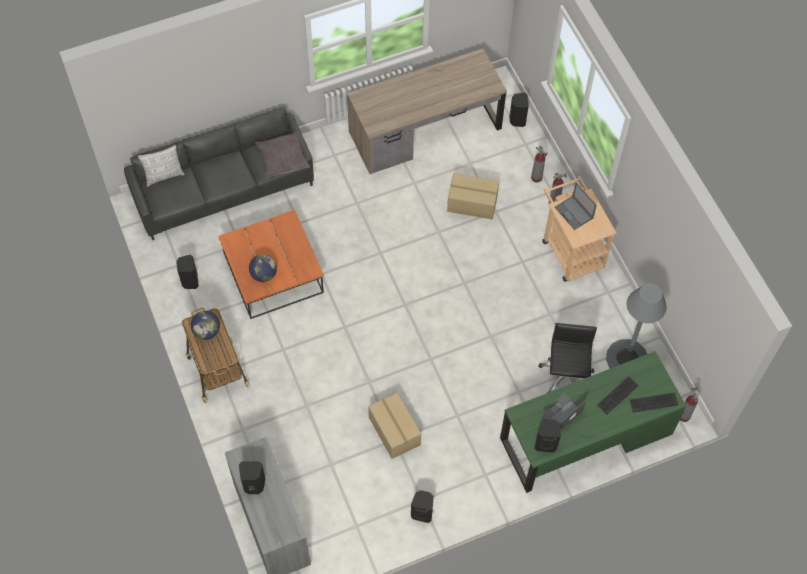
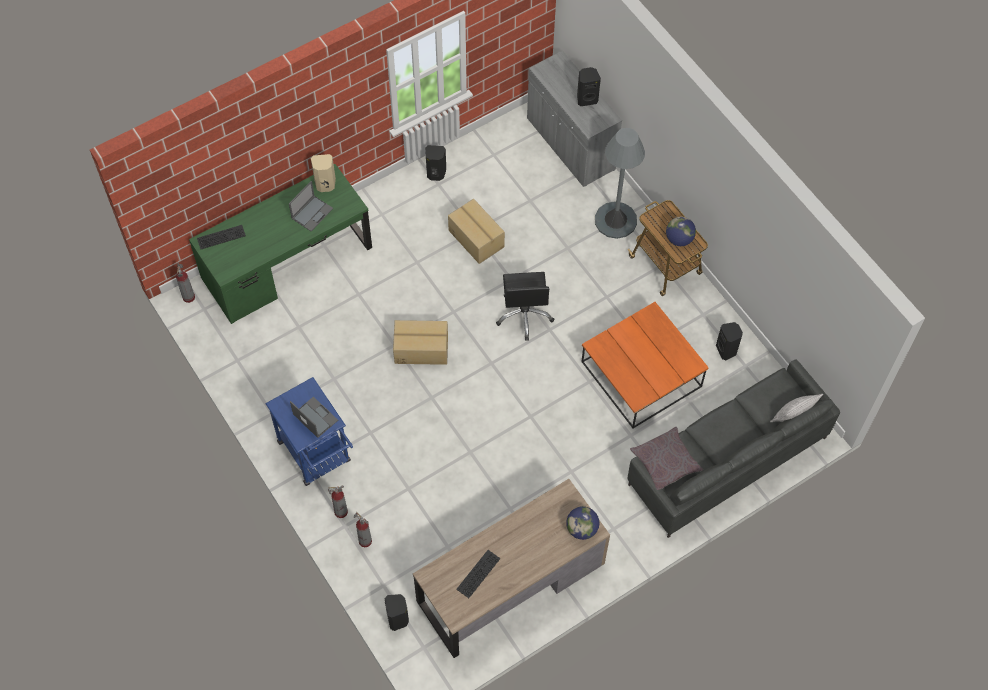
camera: 170 degrees right, 0 degrees up
(264, 275) = (645, 332): globe -> globe (582, 529)
(472, 203) = (437, 493): cardboard box -> cardboard box (421, 348)
(545, 443) = (325, 185): black speaker -> beige speaker
(565, 376) = (312, 317): black office chair -> black office chair (524, 315)
(570, 249) = (317, 456): beige cart -> blue cart
(618, 396) = (257, 237): keyboard -> keyboard (478, 572)
(627, 358) = (248, 345): grey floor lamp -> grey floor lamp (615, 220)

